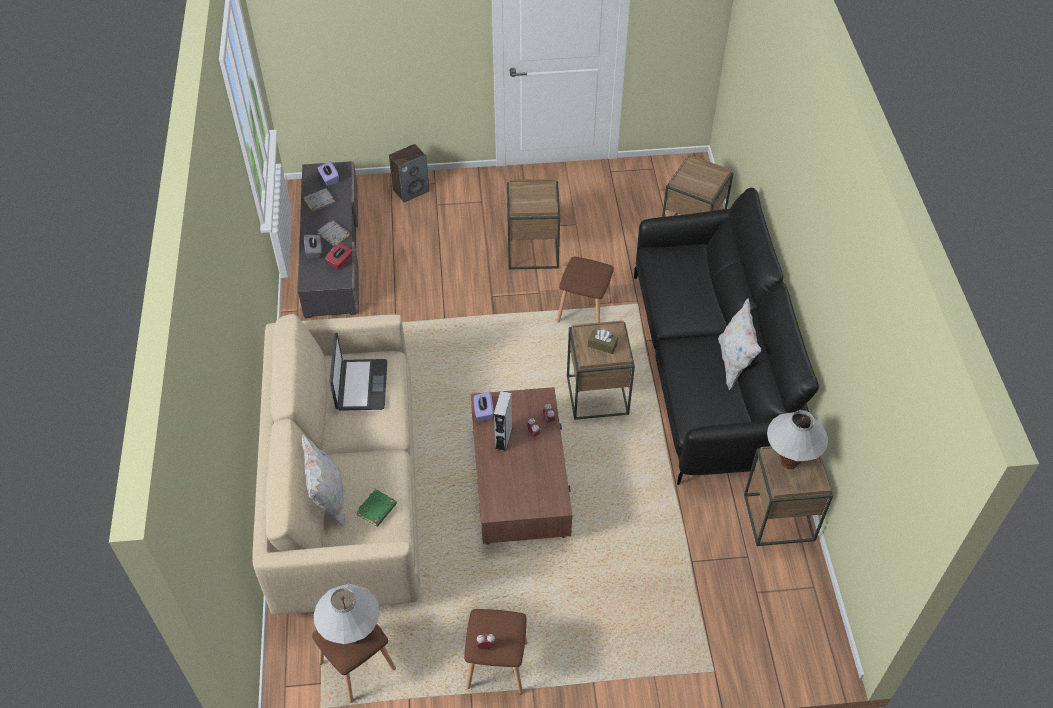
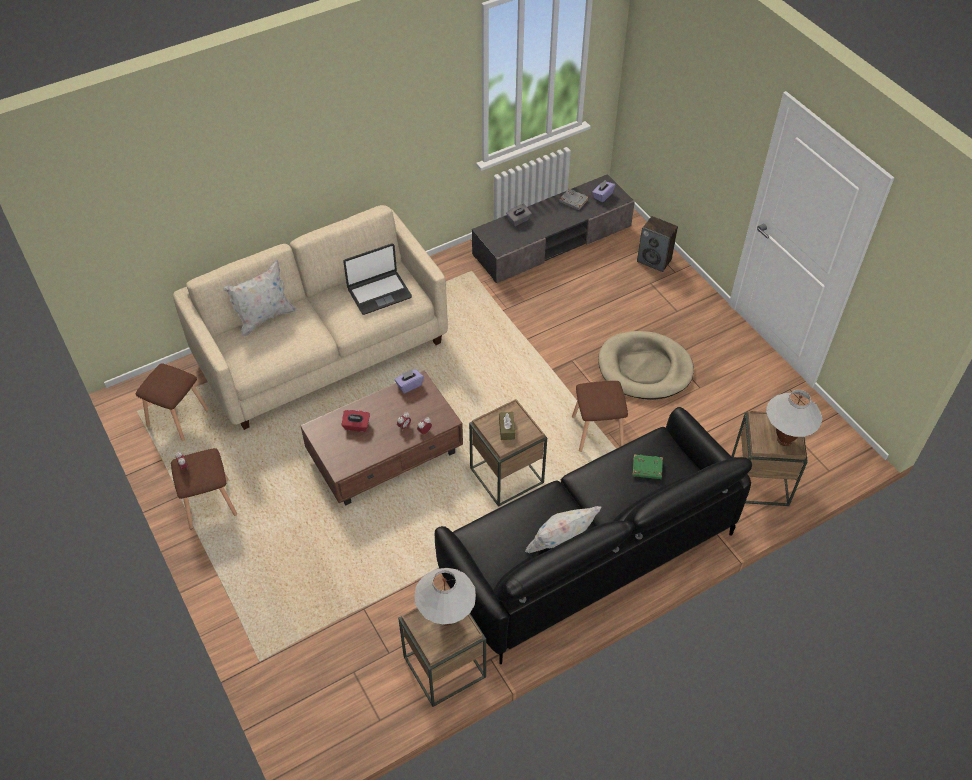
camera: 65 degrees right, 0 degrees up
(334, 235) = (544, 224): grey book -> none
(340, 262) = (518, 239): red tissue box -> red tissue box (356, 426)
(353, 636) = (163, 385): white table lamp -> white table lamp (784, 440)
(377, 510) = (267, 349): green book -> green book (646, 469)
(503, 438) = (389, 408): grey speaker -> none
(533, 250) = (644, 368): brown side table -> beige dog bed

